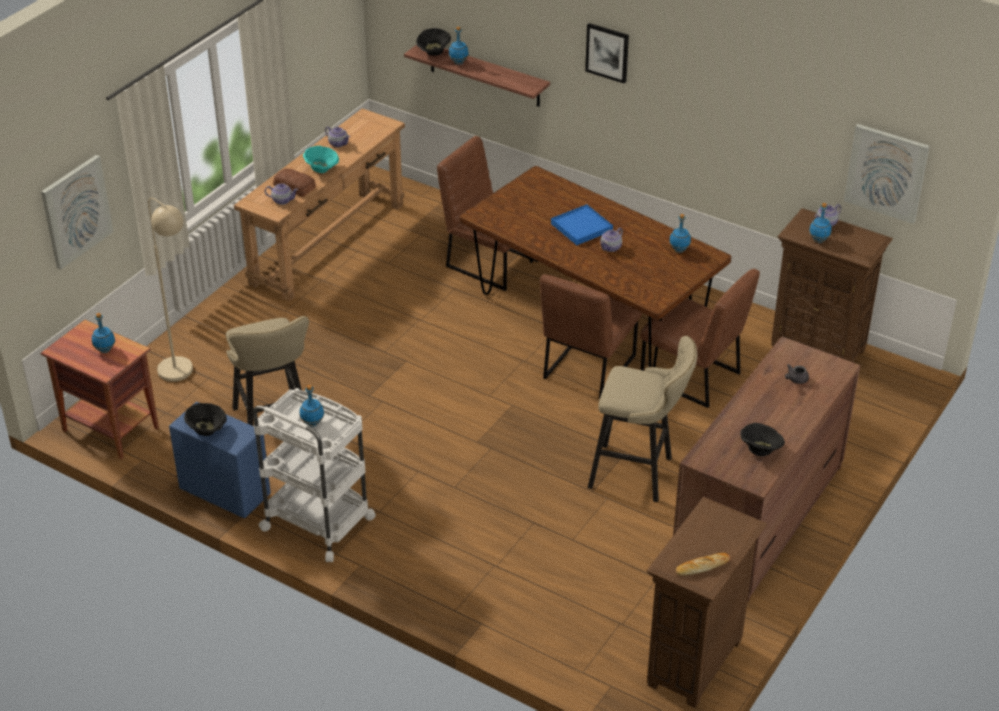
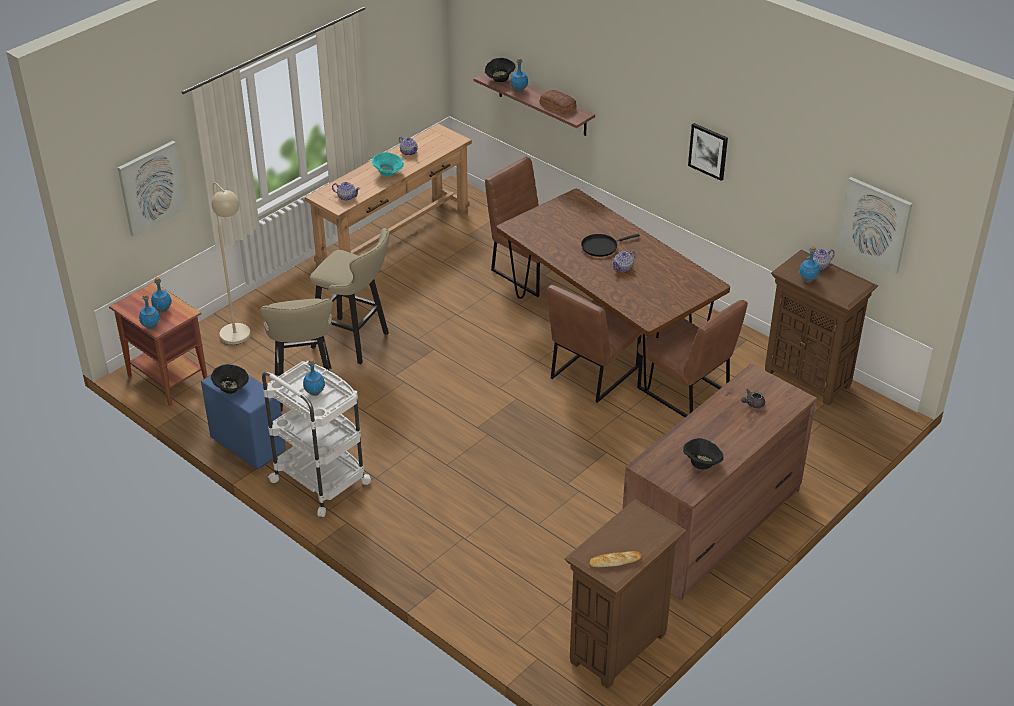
camera: 10 degrees right, 0 degrees up
(294, 186) = (360, 186): bread -> bread (558, 106)
(581, 227) = (601, 247): blue tray -> black frying pan
(607, 52) = (642, 92): picture -> picture (708, 151)
(641, 475) = (615, 474): beige stool -> beige stool (357, 343)
(679, 250) = (684, 276): blue bottle -> blue bottle (151, 327)

